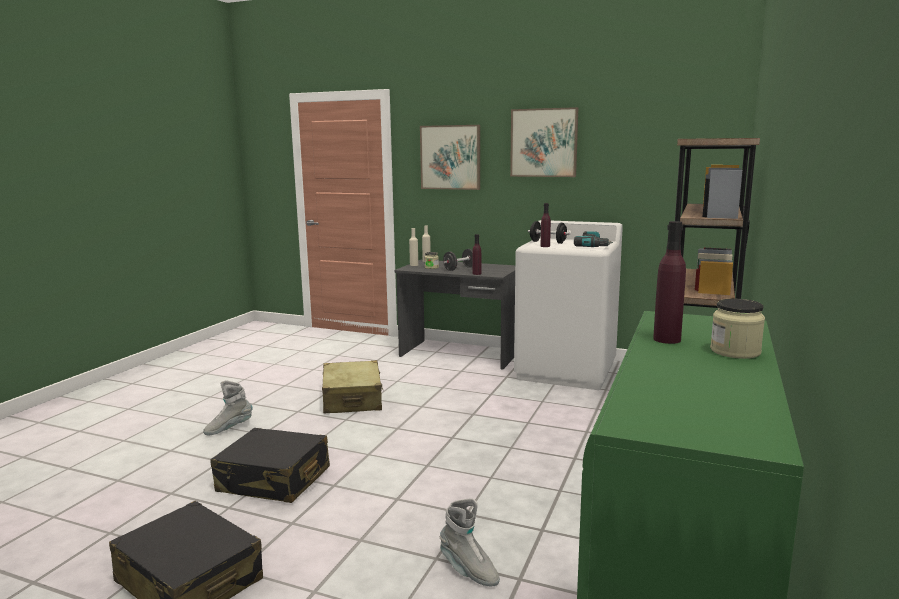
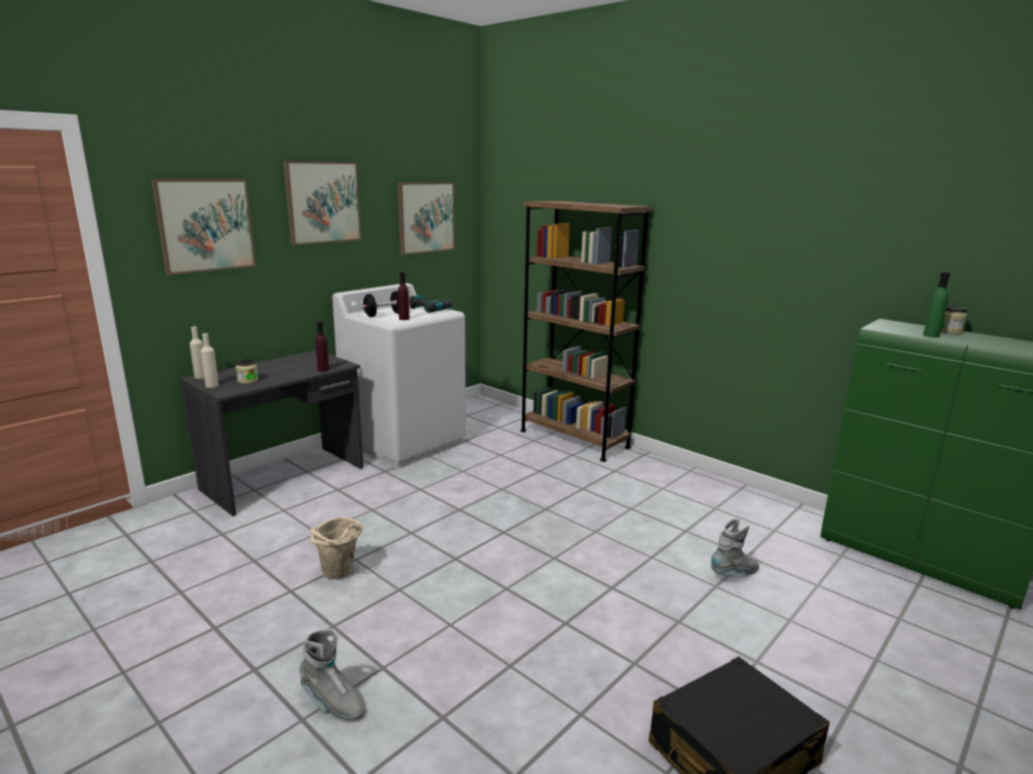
camera: 70 degrees left, 5 degrees up
(228, 428) = (332, 703): grey boot -> grey boot turned 45 degrees counterclockwise
(274, 480) = (529, 668): black suitcase -> none
(352, 399) = (339, 575): beige suitcase -> beige bucket
(459, 269) = (283, 371): black dumbbell -> none
(660, 160) = (425, 217): none -> picture
(667, 339) = (931, 335): purple bottle -> green bottle

